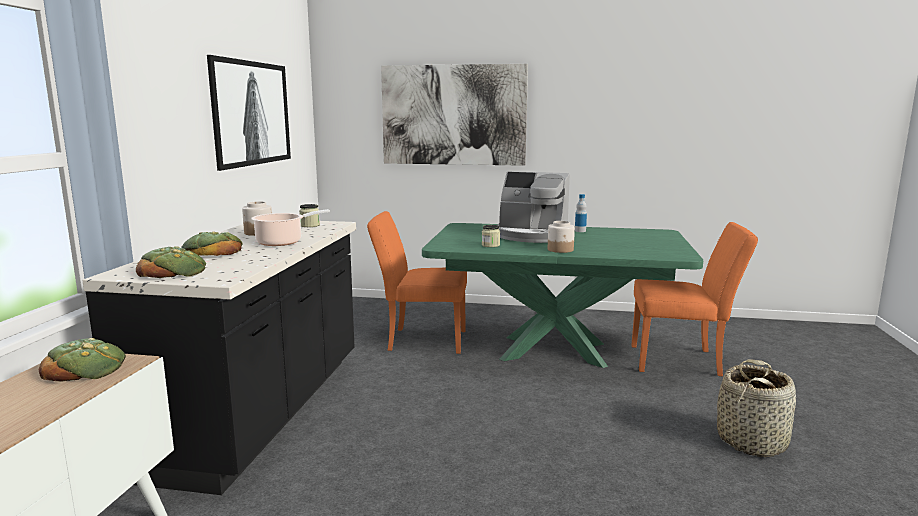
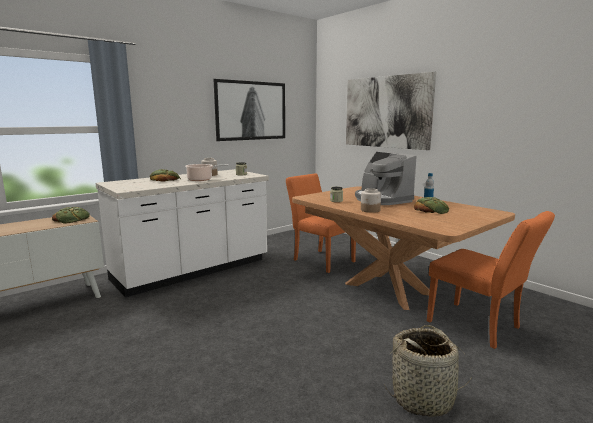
camera: 40 degrees right, 0 degrees up
(173, 271) = (125, 184): bread -> bread (431, 210)
(260, 412) = (192, 270): black counter -> white counter
(554, 351) = (388, 289): green dining table -> brown dining table

